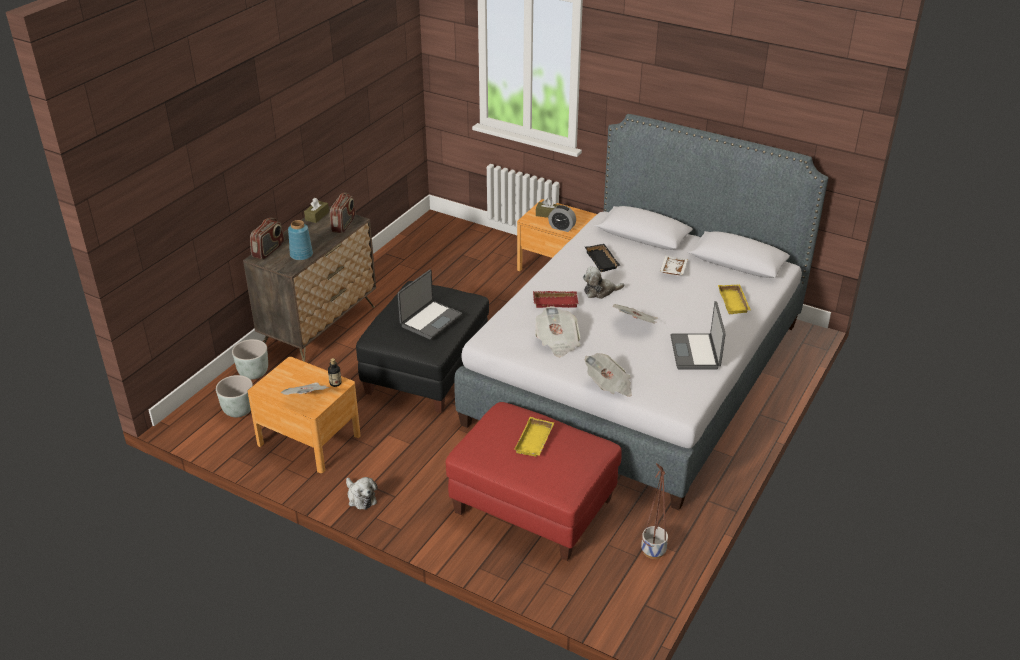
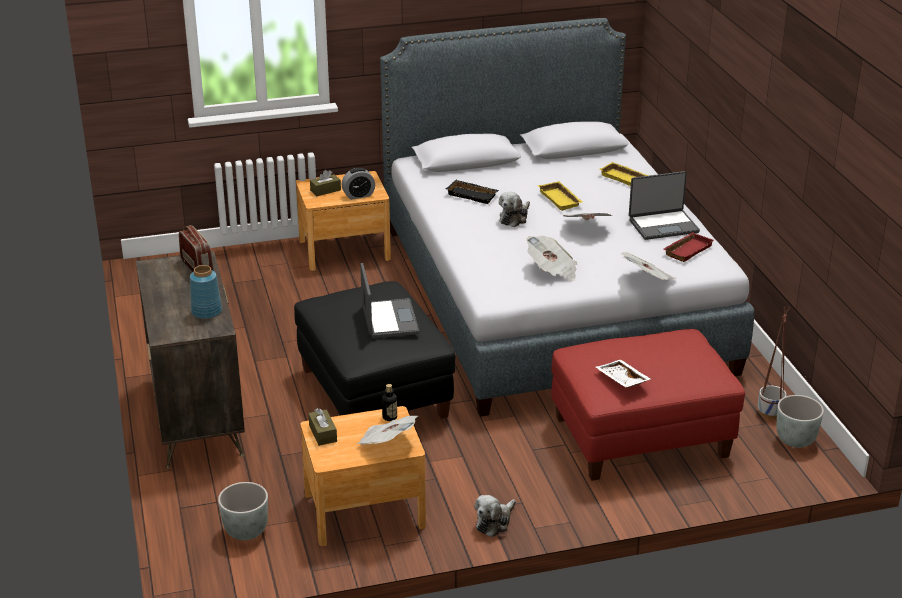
camera: 45 degrees left, 5 degrees down
(253, 373) = (200, 492): grey planter -> grey planter (795, 440)
(268, 251) = (162, 325): radio -> none
(317, 216) = (151, 273): brown tissue box -> brown tissue box (323, 433)
(360, 497) = (494, 522): plush toy -> plush toy turned 120 degrees clockwise
(535, 441) = (642, 358): yellow tray -> yellow tray (561, 199)
(555, 301) = (494, 242): red tray -> red tray (687, 250)
(672, 270) = (539, 176): white tray -> white tray (621, 380)
(696, 352) = (663, 225): laptop -> laptop turned 60 degrees counterclockwise

